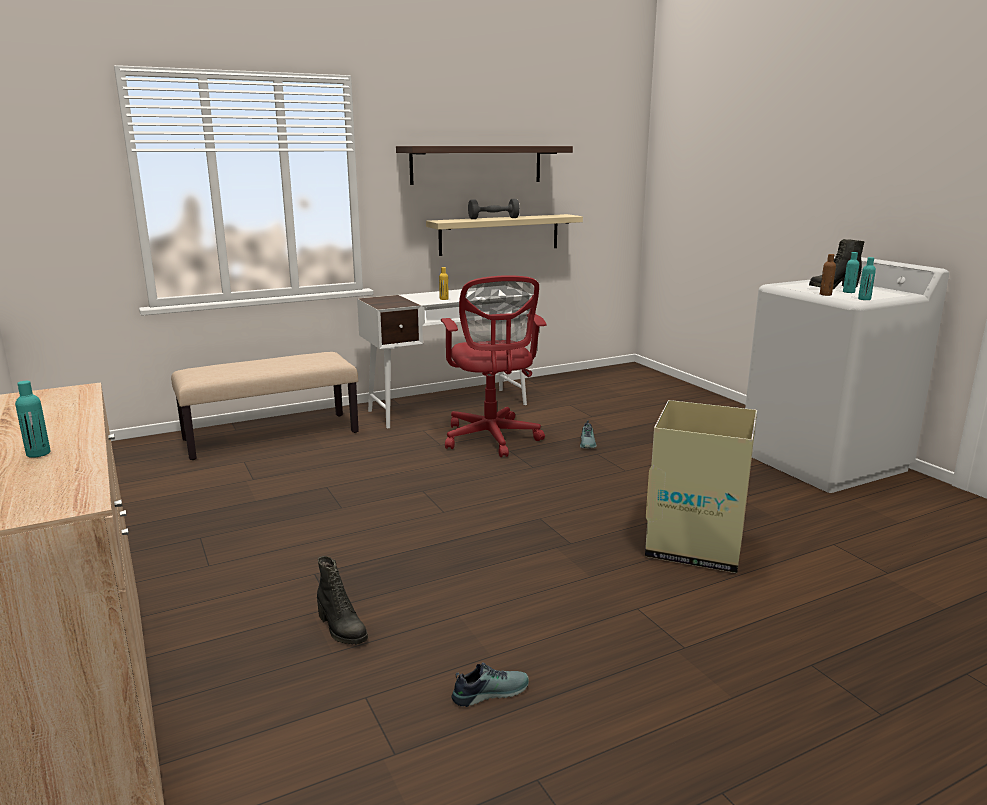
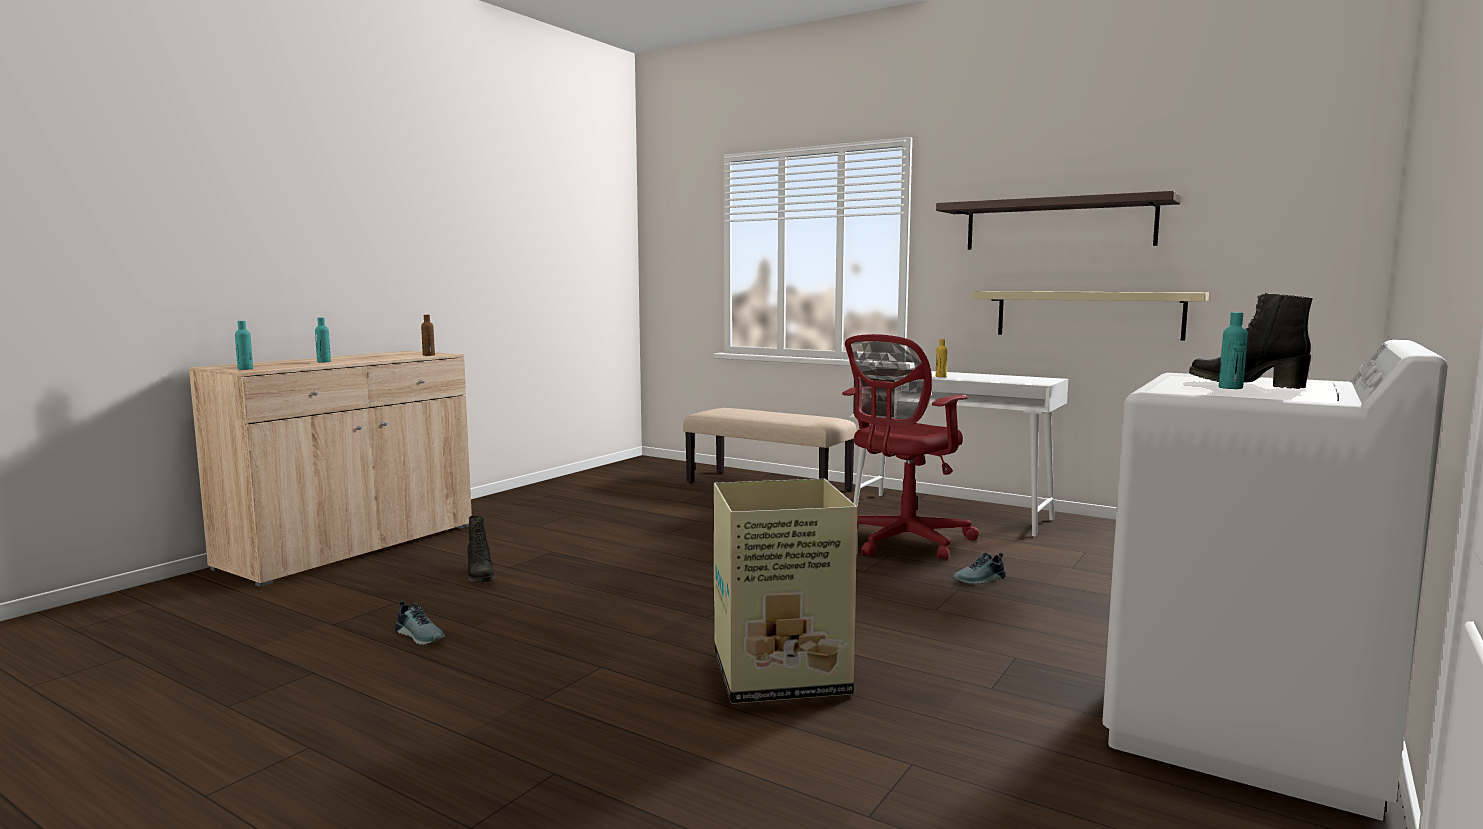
camera: 60 degrees right, 10 degrees down
(341, 629) = (479, 576): black boot -> black boot turned 45 degrees counterclockwise
(493, 218) = (1065, 291): grey dumbbell -> none
(825, 294) = (1163, 384): brown bottle -> brown bottle (428, 355)
(864, 299) = (1183, 392): turquoise bottle -> turquoise bottle (245, 369)

